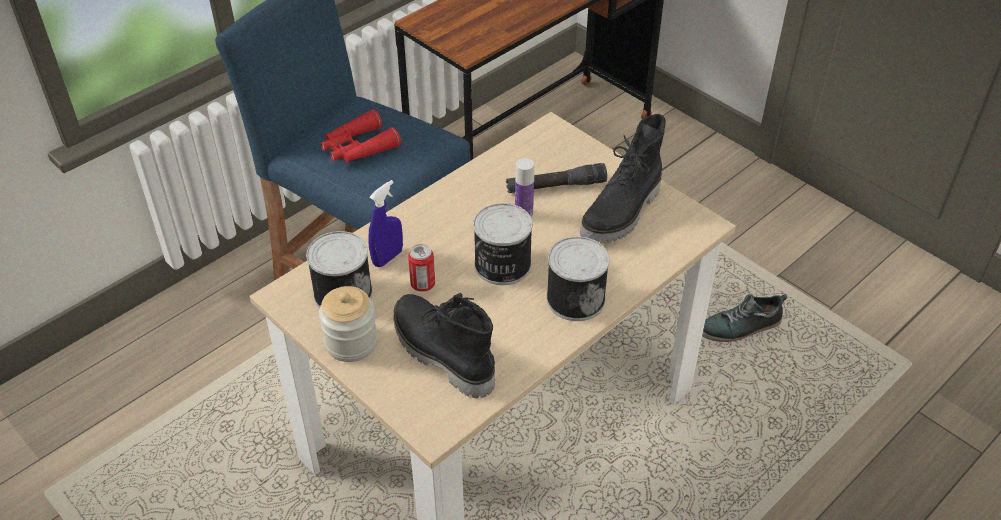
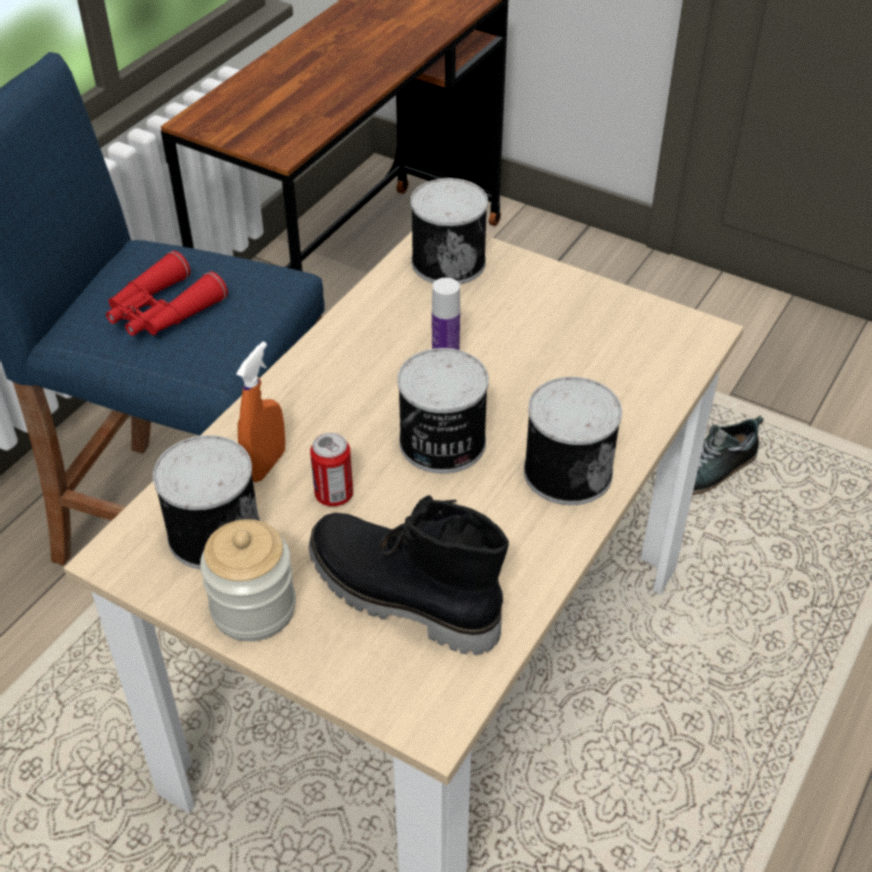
camera: 15 degrees left, 0 degrees up
(387, 258) = (266, 465): blue spray bottle -> orange spray bottle
(552, 145) = (448, 261): none -> can
(555, 186) = (476, 316): black flashlight -> none
(622, 214) = (585, 338): black boot -> none

